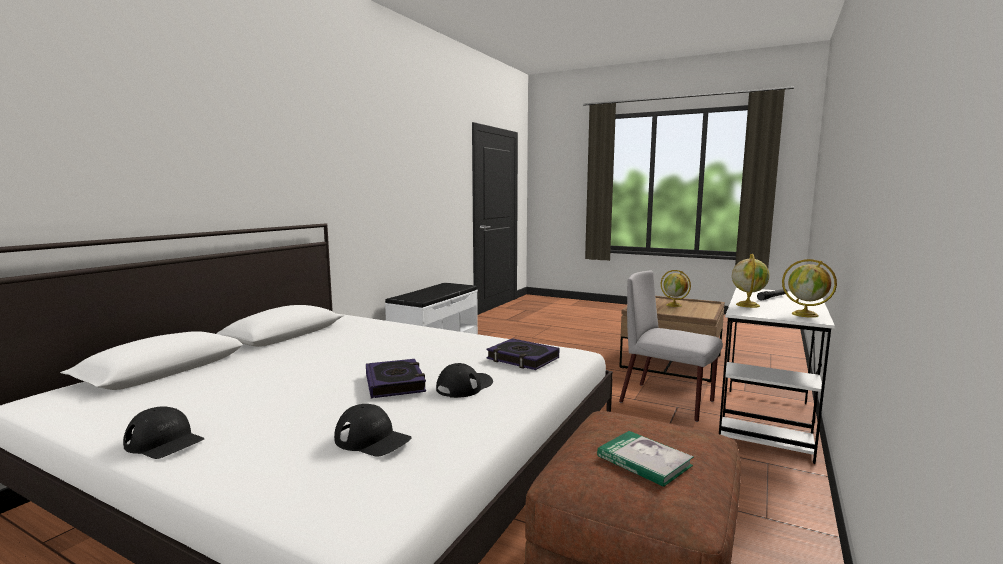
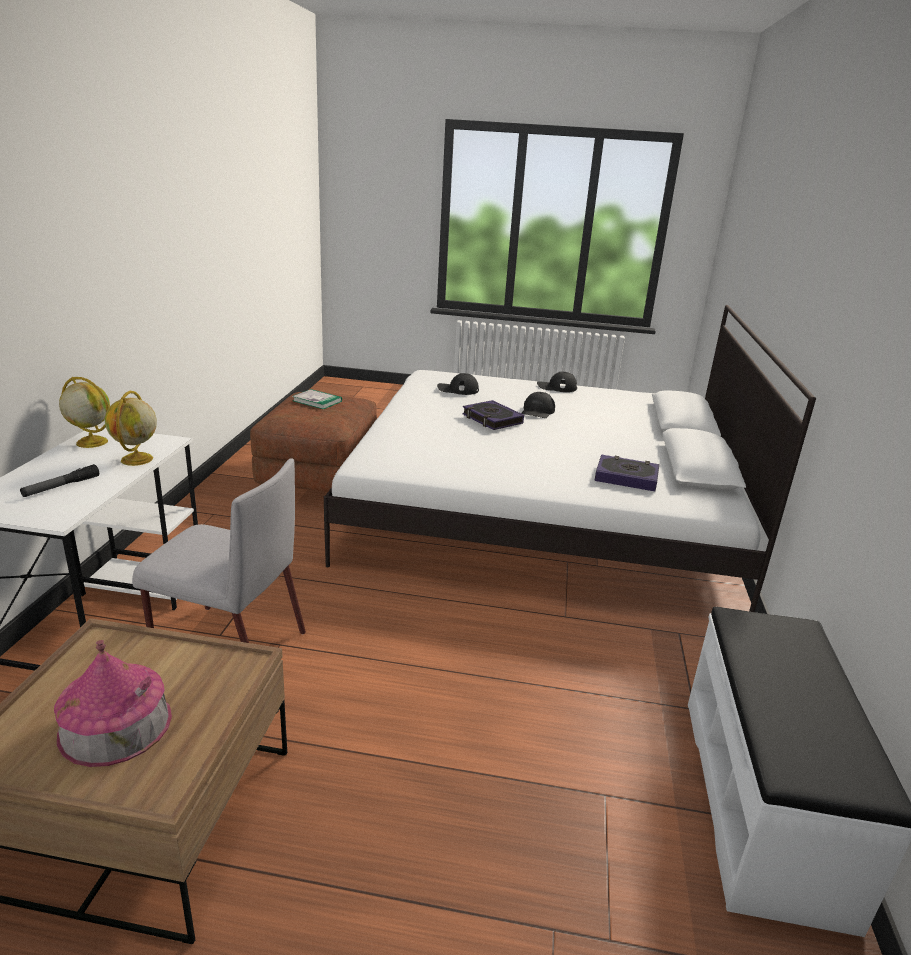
camera: 160 degrees right, 15 degrees up
(464, 386) = (441, 422): black cap -> black cap (537, 411)
(522, 359) = (413, 449): book -> book (626, 477)
(674, 305) = (115, 725): globe -> toy house

